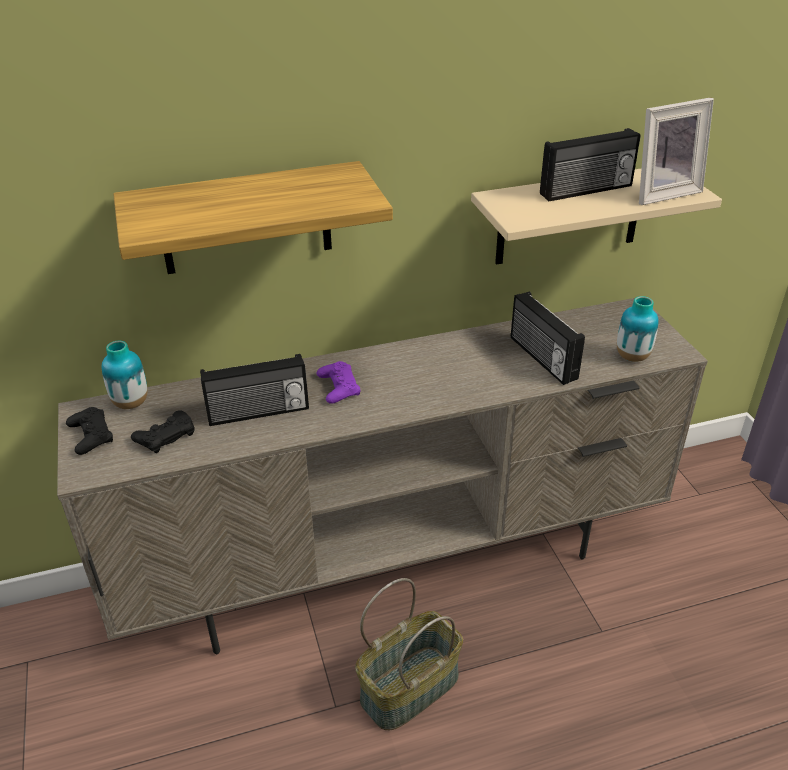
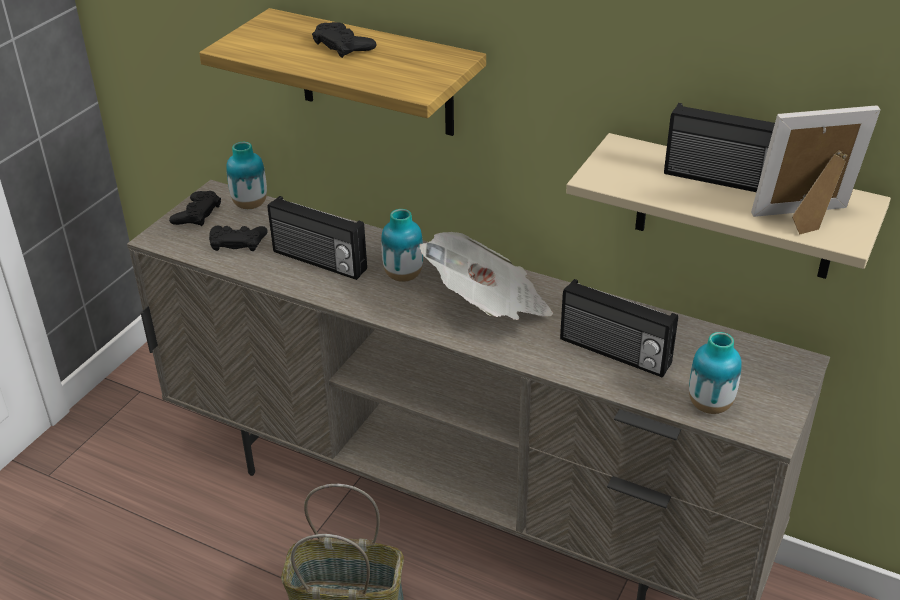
camera: 45 degrees right, 0 degrees up
(242, 194) = (343, 45): none -> black game controller
(338, 387) = (403, 276): purple game controller -> vase
(425, 373) = (488, 305): none -> newspaper
(541, 358) = (614, 353): radio -> radio turned 75 degrees counterclockwise
(662, 193) = (806, 220): picture frame -> picture frame turned 150 degrees clockwise

